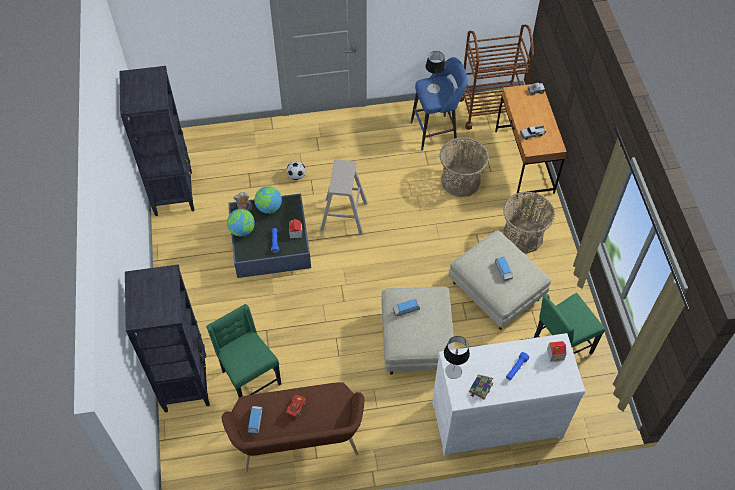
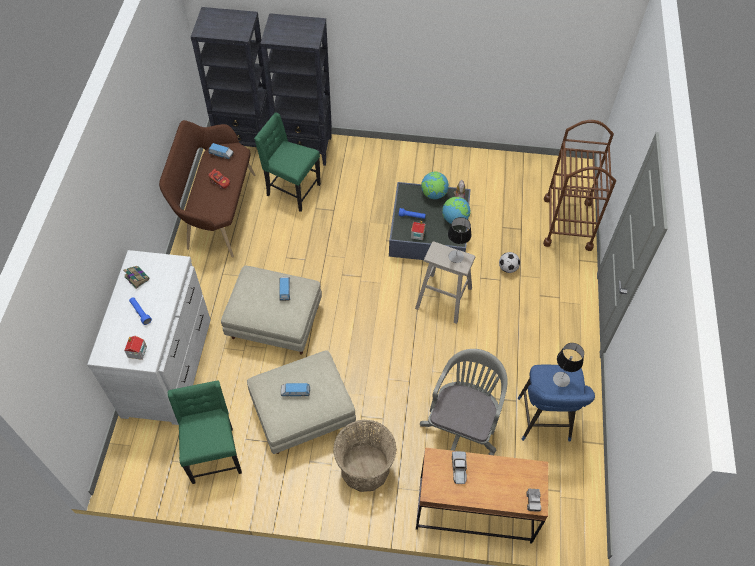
camera: 105 degrees right, 0 degrees up
(174, 193) = (510, 168): black bookcase -> black bookcase (246, 143)
(249, 377) = (292, 190): green chair -> green chair turned 135 degrees counterclockwise
(453, 371) = (164, 261): table lamp -> table lamp (456, 256)
(460, 181) = (462, 426): basket -> grey office chair
(489, 110) = (571, 498): brown cart -> brown cart (567, 223)

